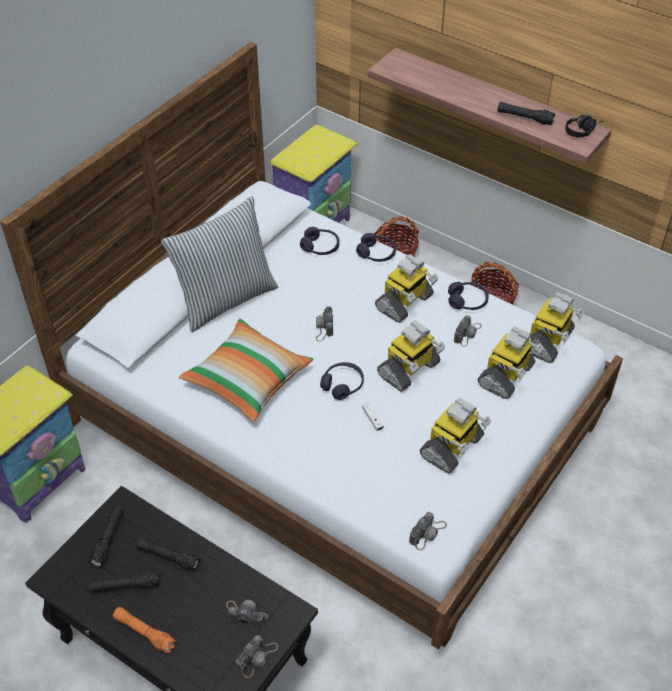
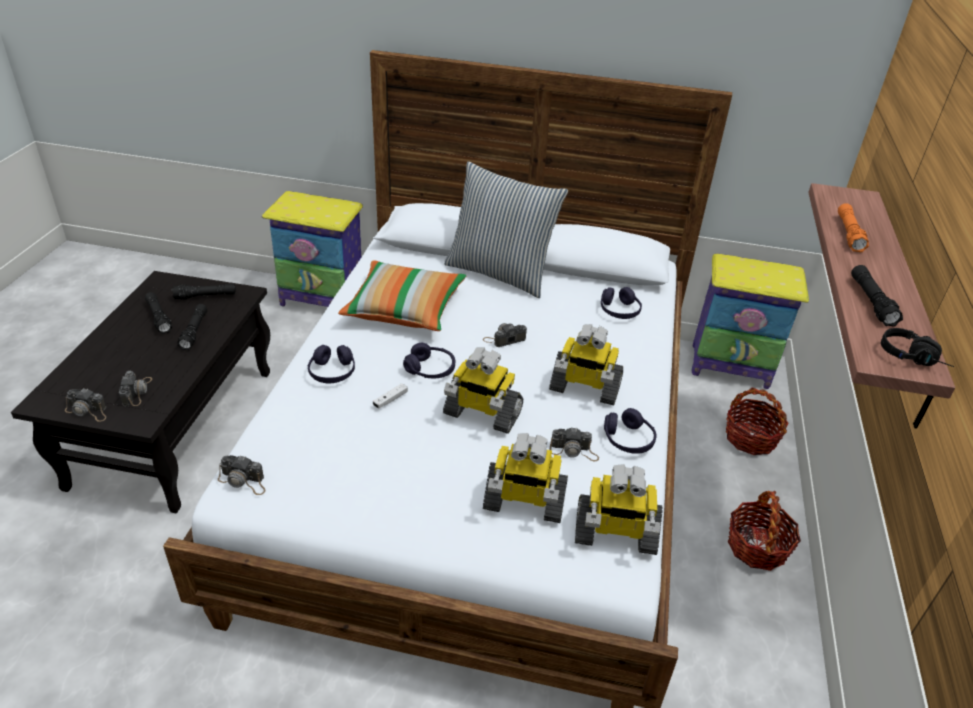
camera: 65 degrees right, 10 degrees down
(144, 632) = (111, 339): orange flashlight -> orange flashlight (849, 234)
(376, 253) = (644, 350): purple headphones -> purple headphones (332, 372)
(452, 448) = (377, 473): toy robot -> none

